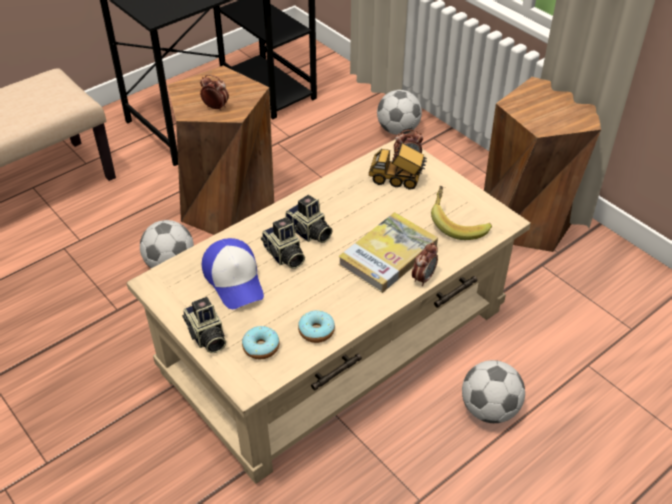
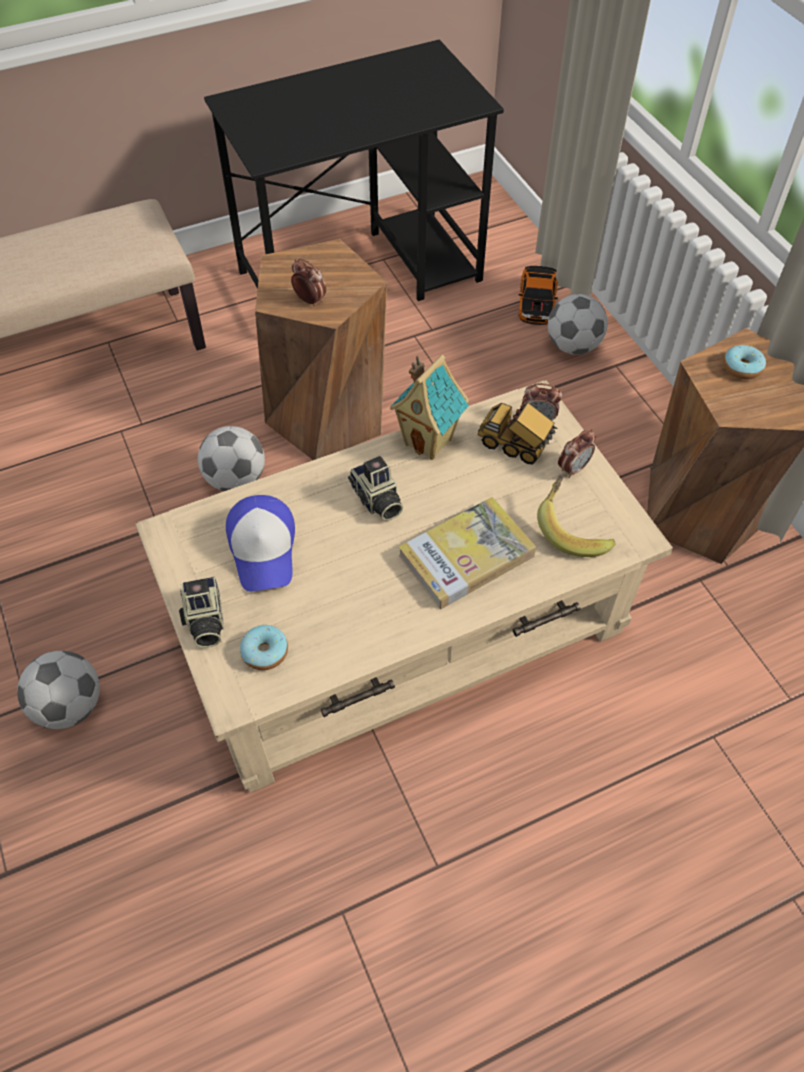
camera: 15 degrees right, 10 degrees up
(284, 256) = (334, 527): camera -> none
(316, 331) = (340, 645): donut -> donut (742, 368)
(333, 188) = (429, 441): none -> toy house
(362, 106) = (537, 302): none -> toy car
(423, 278) = (500, 599): alarm clock -> alarm clock (573, 468)
(489, 409) = (563, 766): football -> football (70, 706)

